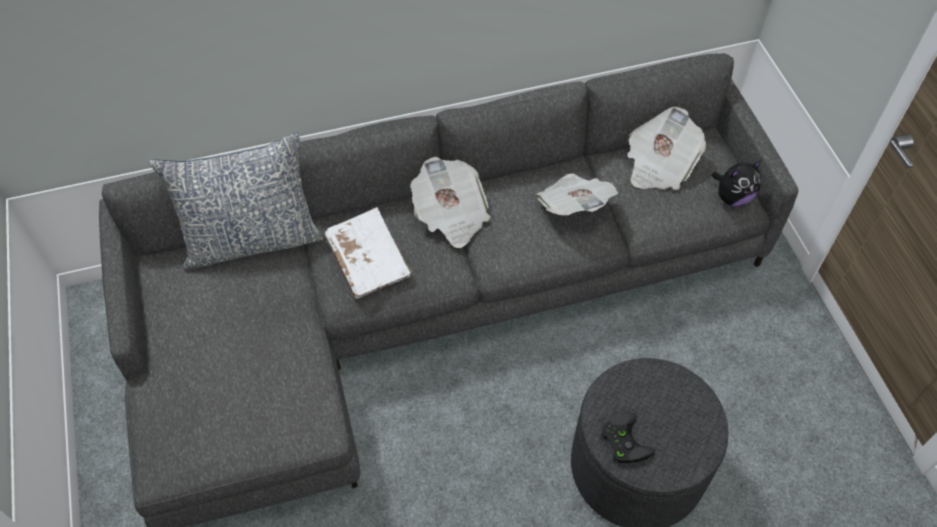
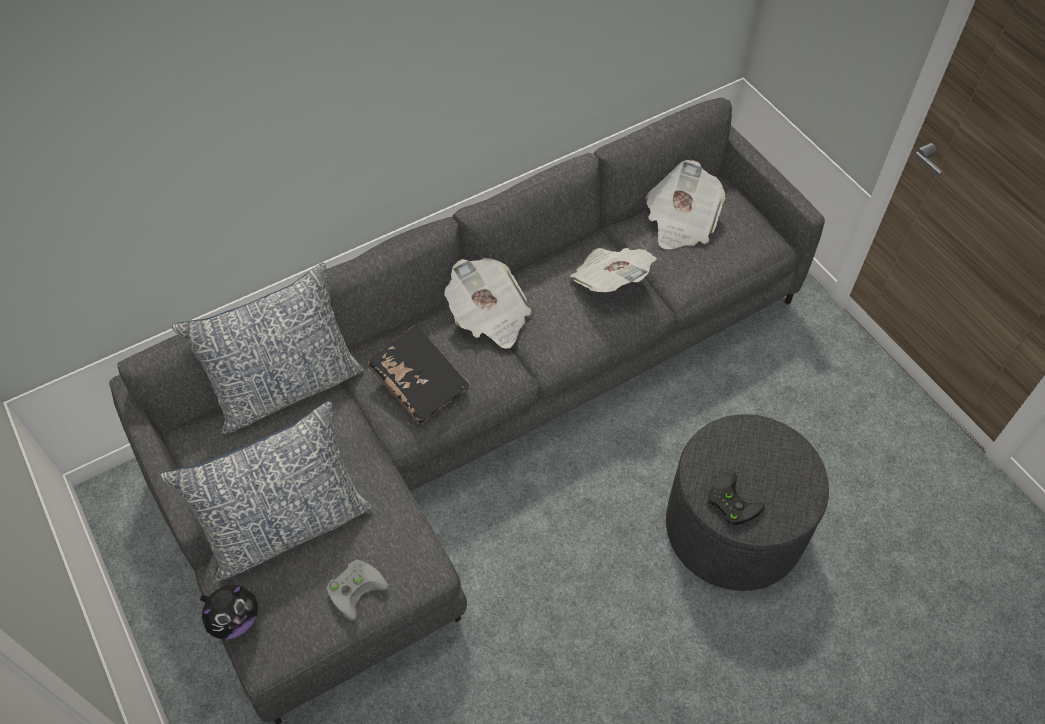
camera: 15 degrees left, 0 degrees up
(212, 362) = (287, 525): none -> pillow
(253, 432) = (356, 587): none -> grey game controller
(368, 261) = (419, 382): white book -> black book
(732, 197) = (760, 239): plush toy -> plush toy (235, 619)

